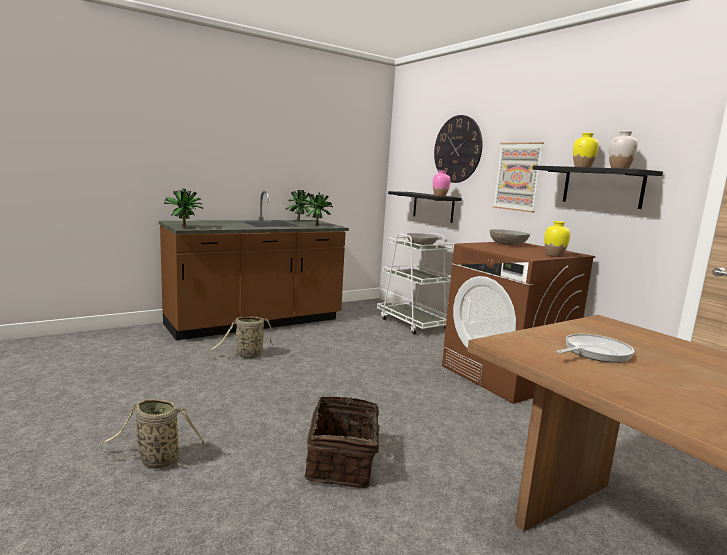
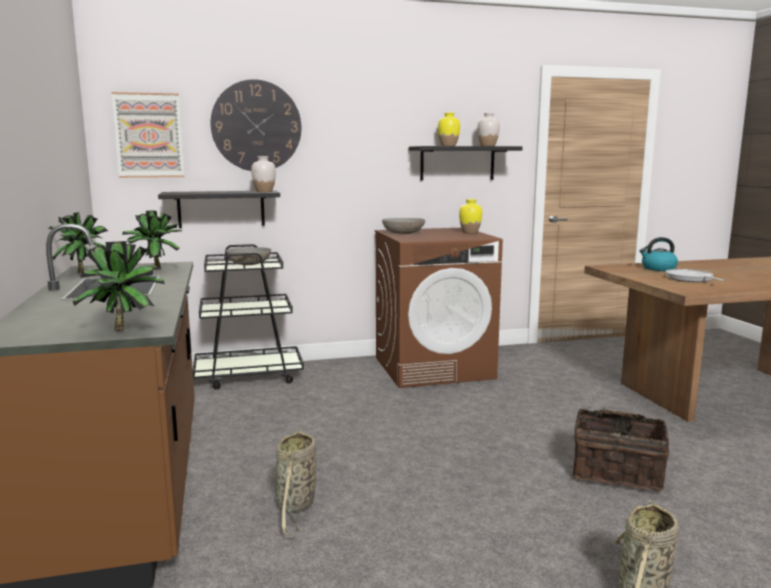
camera: 70 degrees left, 0 degrees up
(413, 323) = (249, 376): white cart -> black cart
(440, 196) = (264, 191): pink vase -> white vase
(518, 176) = (361, 158): picture -> picture (149, 135)
(648, 344) = (658, 268): none -> kettle

